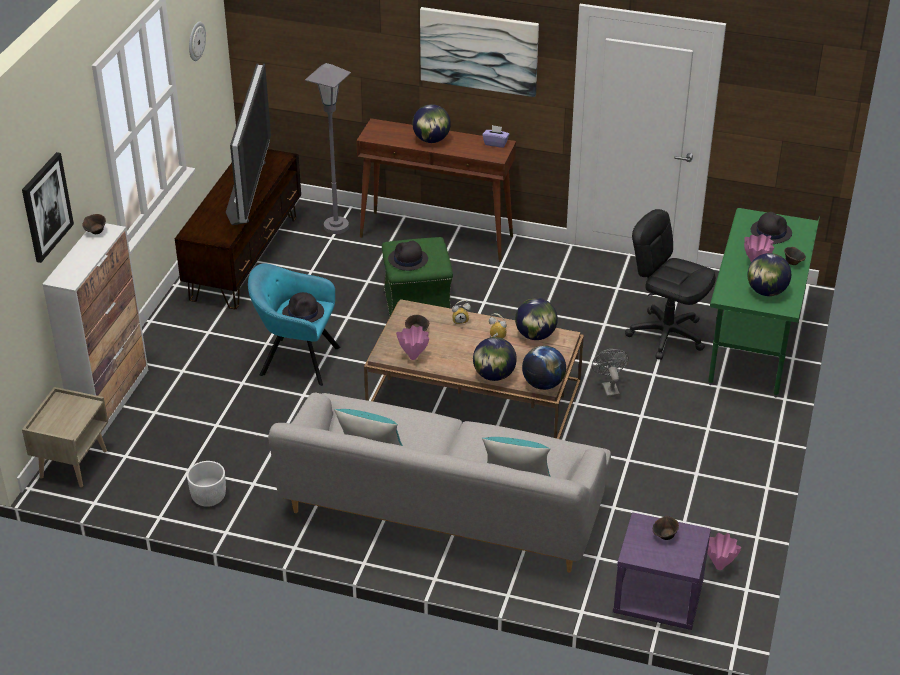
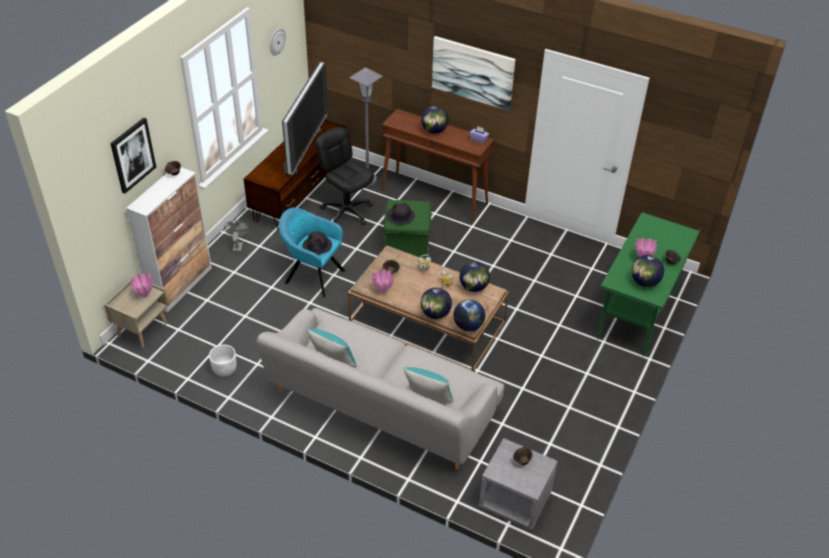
camera: 10 degrees right, 5 degrees up
(609, 387) = (524, 330): grey fan -> grey fan (238, 245)
(657, 599) = (514, 501): purple nightstand -> grey nightstand
(666, 335) = (576, 295): black office chair -> black office chair (347, 211)
(719, 566) = (566, 483): pink vase -> pink vase (145, 295)
(771, 232) = (661, 235): black hat -> none

